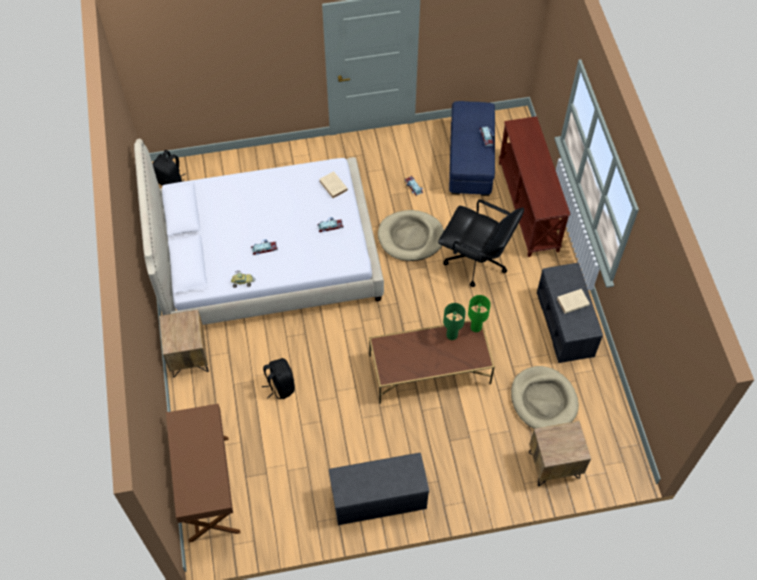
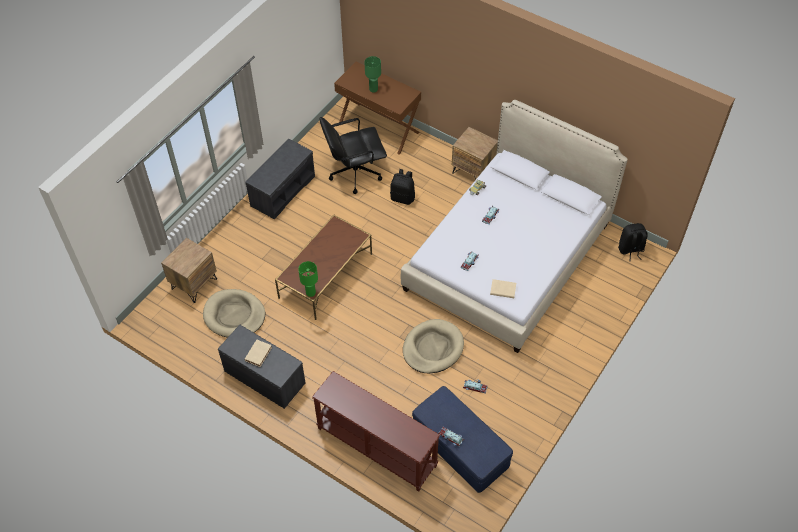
camera: 135 degrees right, 5 degrees down
(452, 335) = (321, 276): green table lamp -> green table lamp (373, 89)
(476, 261) = (370, 370): black office chair -> black office chair (354, 173)

